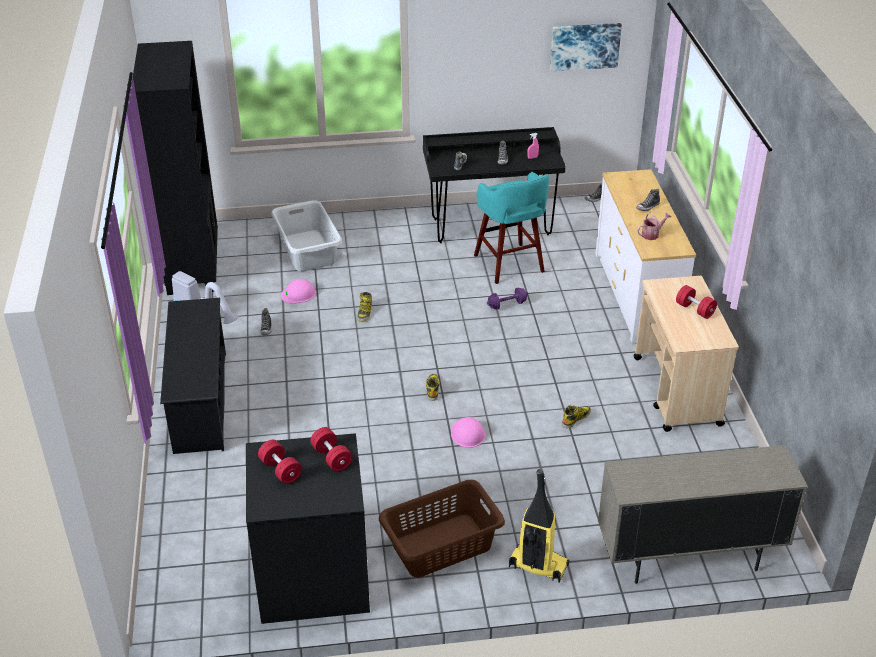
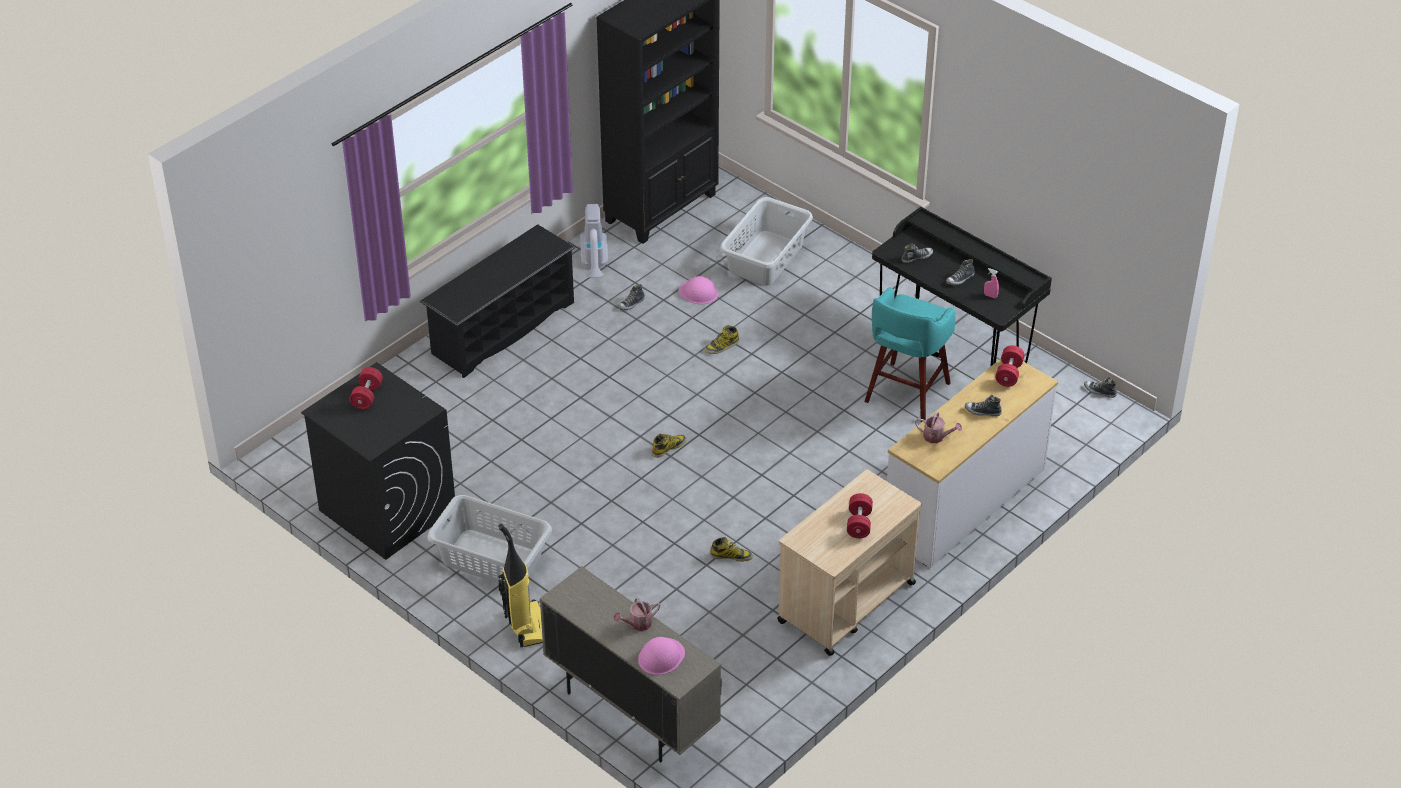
camera: 50 degrees right, 5 degrees up
(332, 458) = (406, 413): red dumbbell -> red dumbbell (1009, 374)
(442, 546) = (492, 559): brown laundry basket -> grey laundry basket
(467, 433) = (636, 500): pink hard hat -> pink hard hat (661, 656)
(507, 305) = (841, 426): purple dumbbell -> none
(584, 46) = (1108, 207): picture -> none
(702, 465) = (637, 624): none -> watering can

